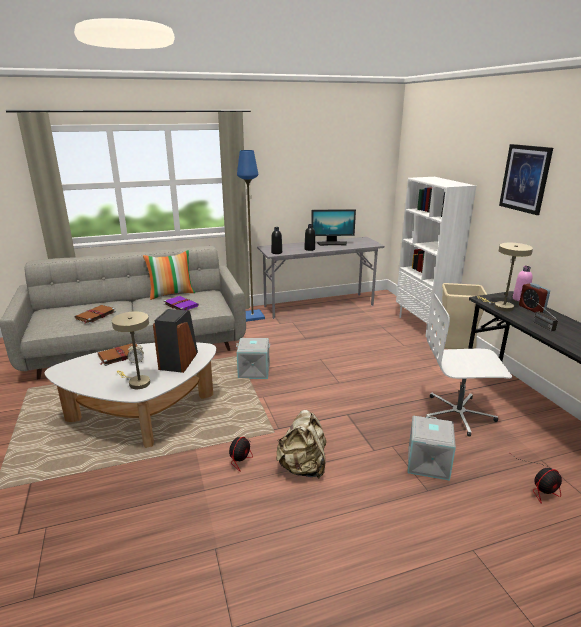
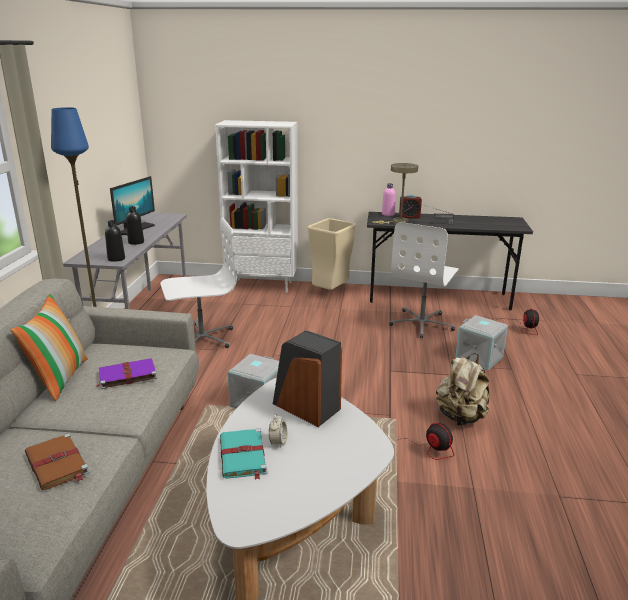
camera: 65 degrees left, 0 degrees up
(119, 355) = (243, 456): brown book -> turquoise book
(137, 382) = (343, 448): beige table lamp -> none
(315, 329) = (201, 338): none -> white office chair
(525, 178) = (359, 107): picture -> none

